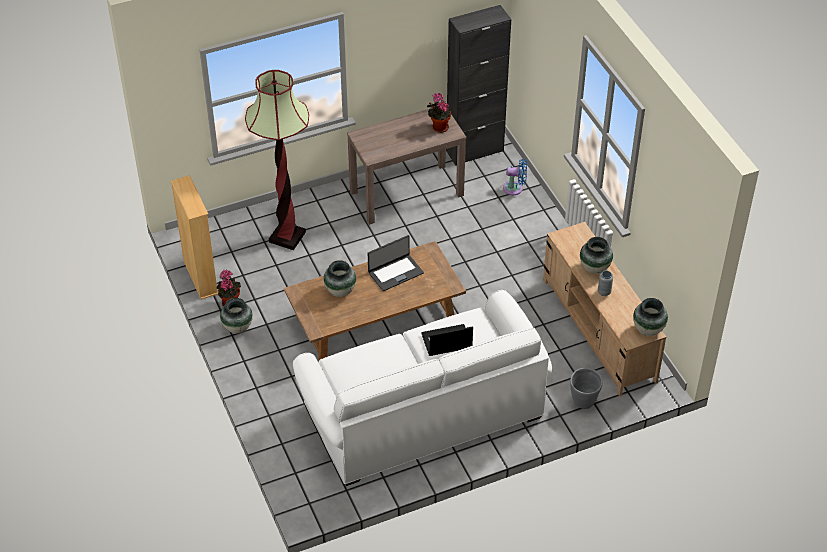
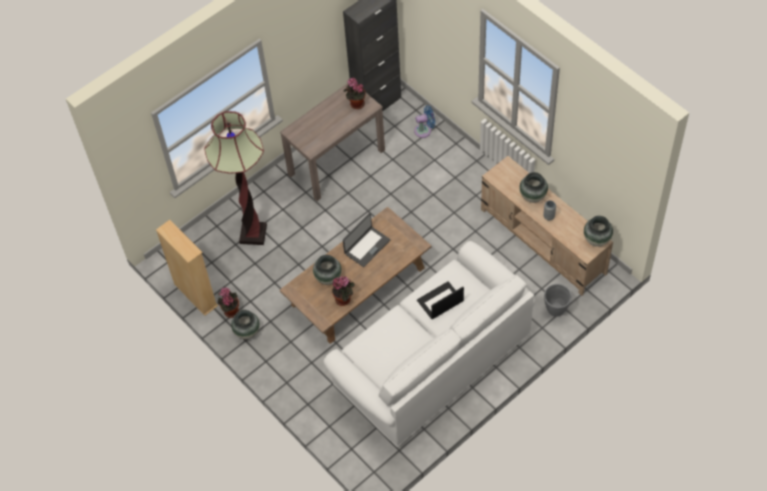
camera: 15 degrees left, 10 degrees up
(348, 316) = (344, 299): none -> potted plant

